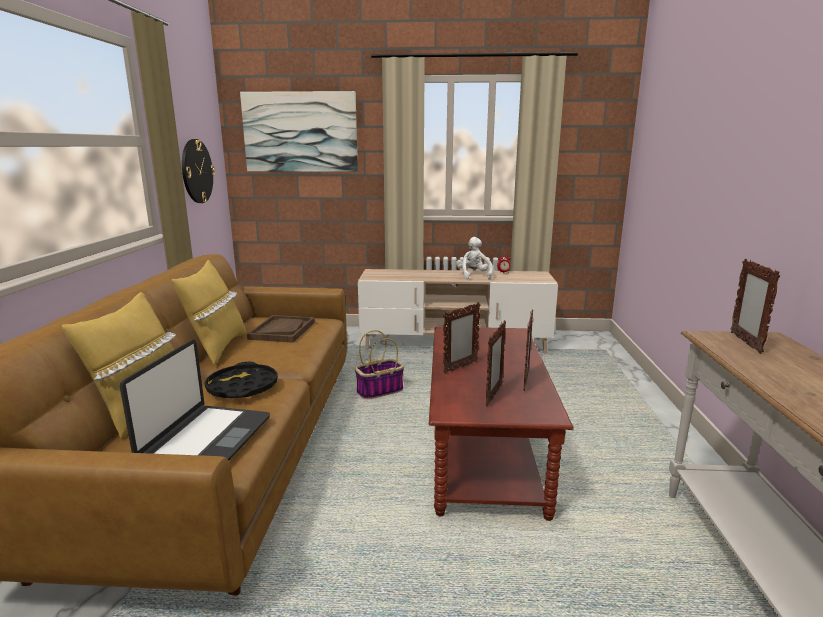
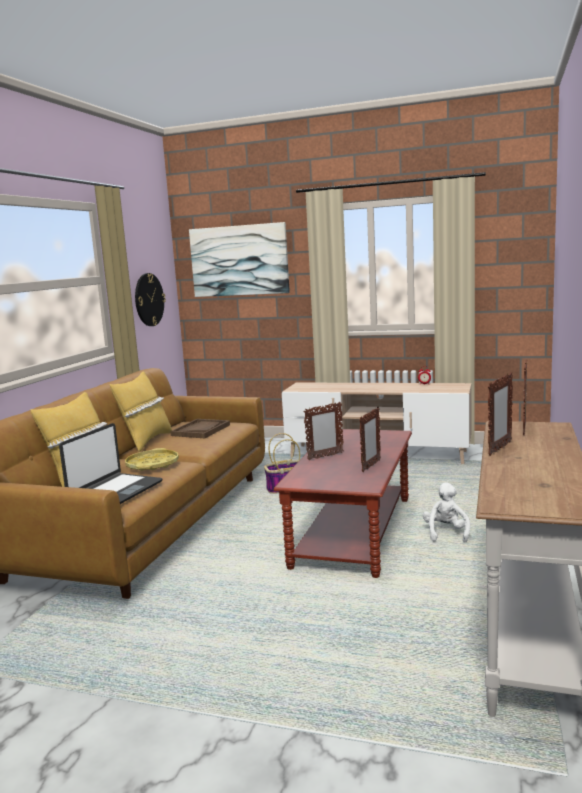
camera: 15 degrees right, 5 degrees down
(242, 387) = (152, 465): black tray -> yellow tray
(473, 276) = (392, 387): white plush toy -> white plush toy (446, 533)
(493, 395) = (335, 474): picture frame -> picture frame (499, 449)

